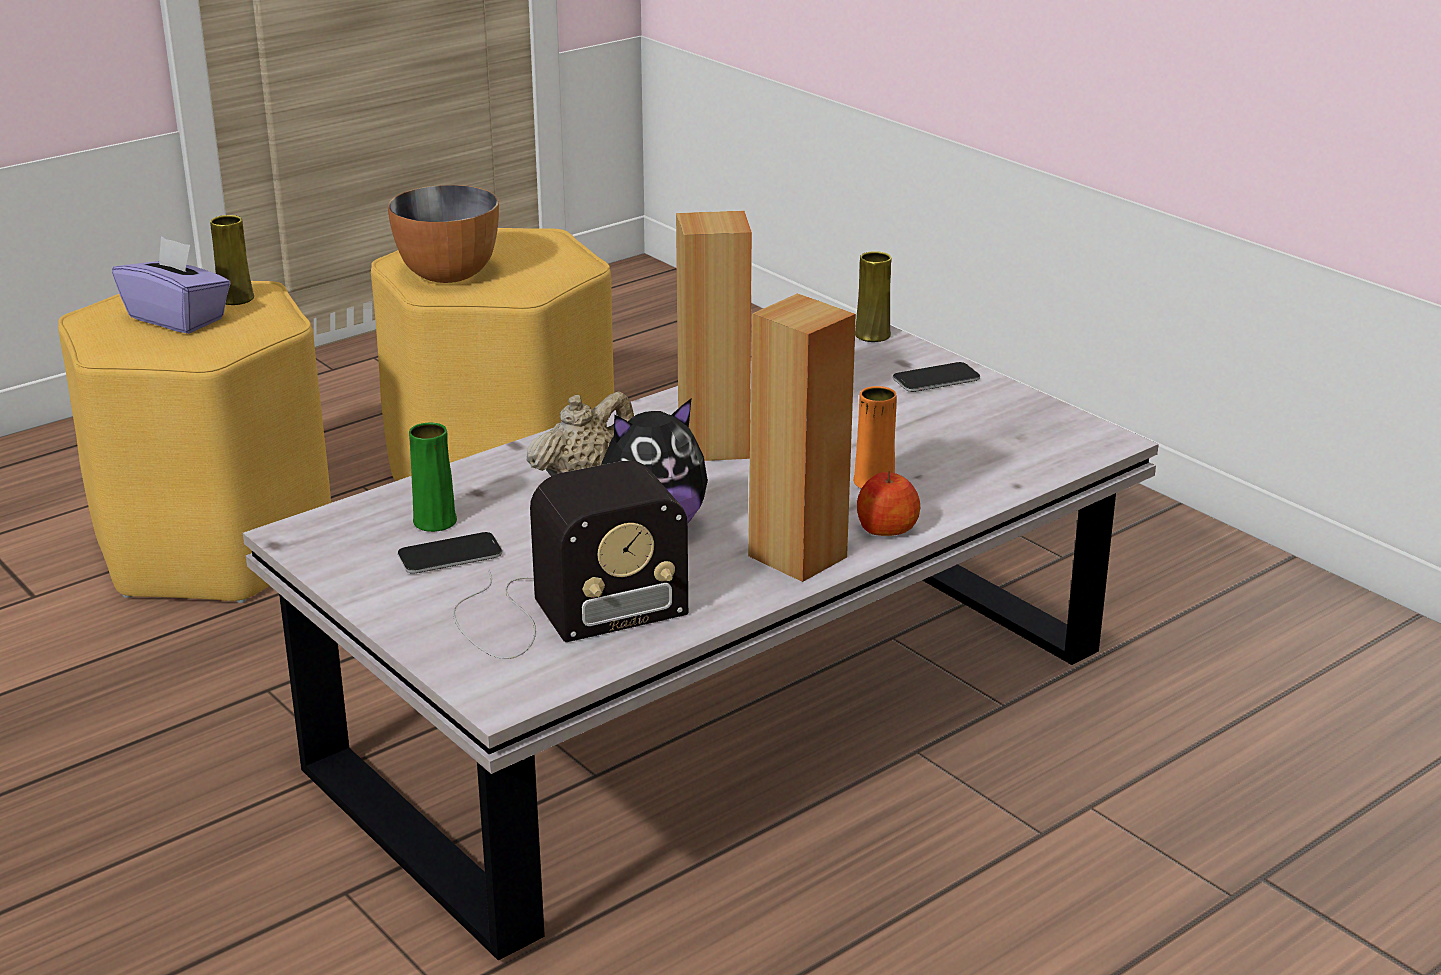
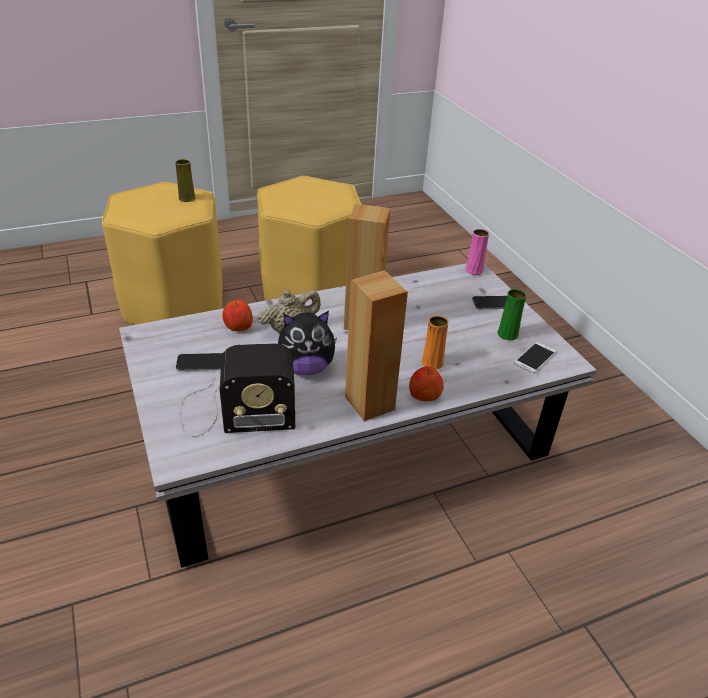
camera: 15 degrees right, 10 degrees up
(178, 318) = (156, 204): purple tissue box -> none
(435, 521) = (207, 340): green vase -> green vase (507, 334)
(448, 275) = (285, 202): bowl -> none
(480, 491) = (238, 326): none -> apple
(872, 335) = (474, 270): yellow vase -> pink vase
(1048, 444) = (535, 358): none -> phone

